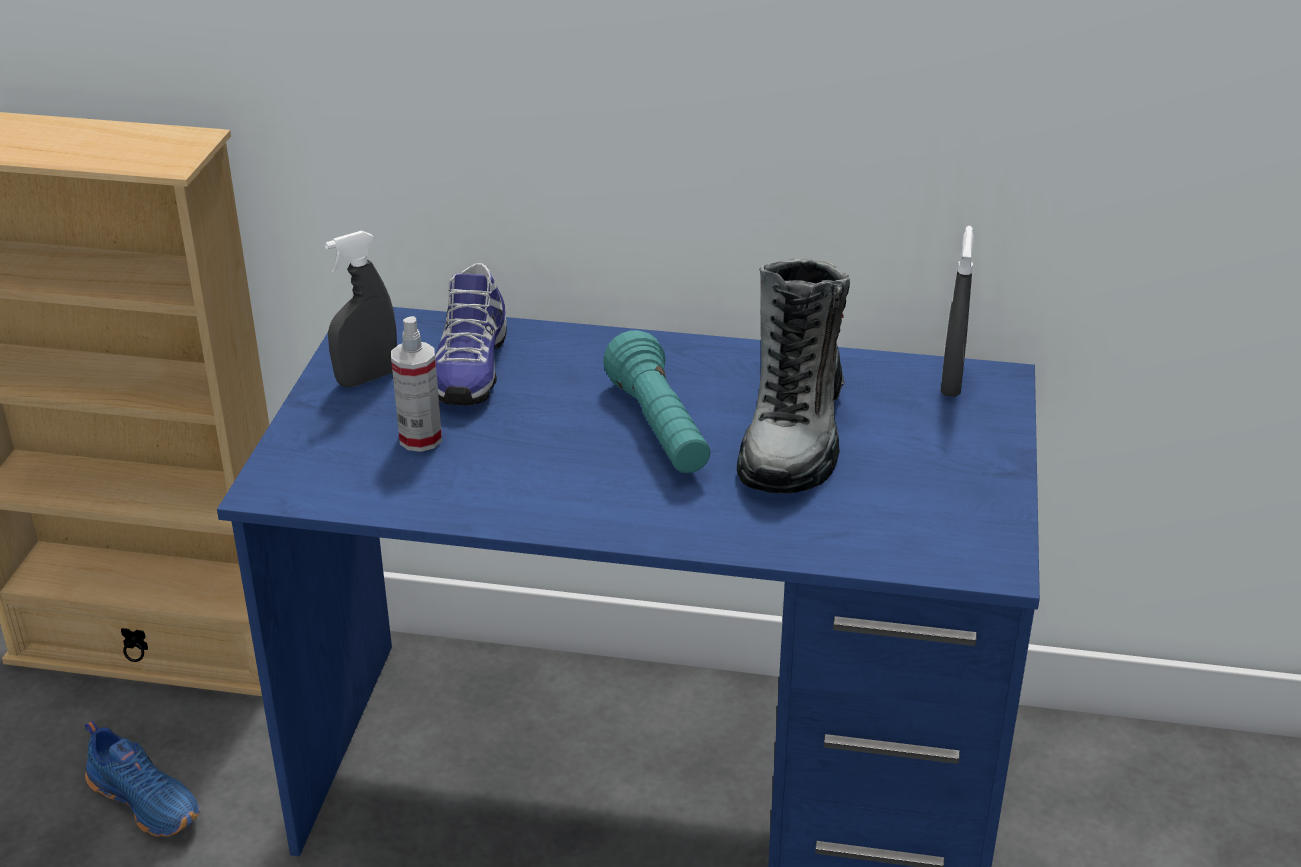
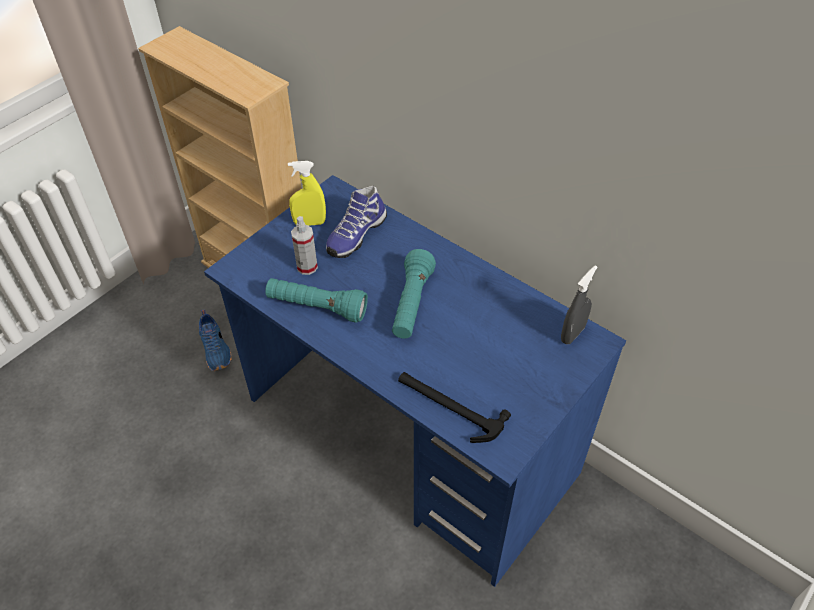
camera: 30 degrees right, 15 degrees up
(367, 378) = (310, 223): grey spray bottle -> yellow spray bottle
(493, 487) = (317, 307): none -> turquoise flashlight
(793, 435) = (470, 334): boot -> none
(850, 537) = (448, 406): none -> hammer

